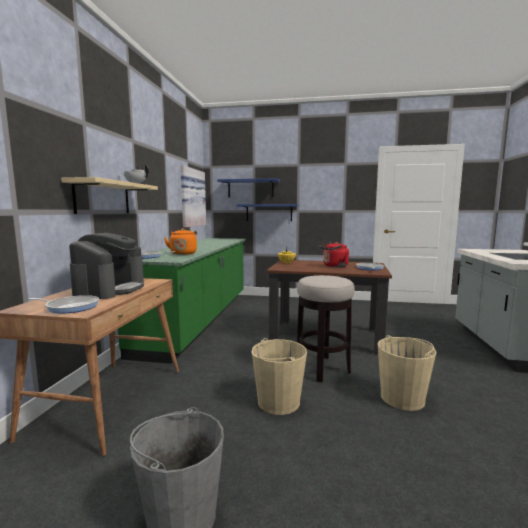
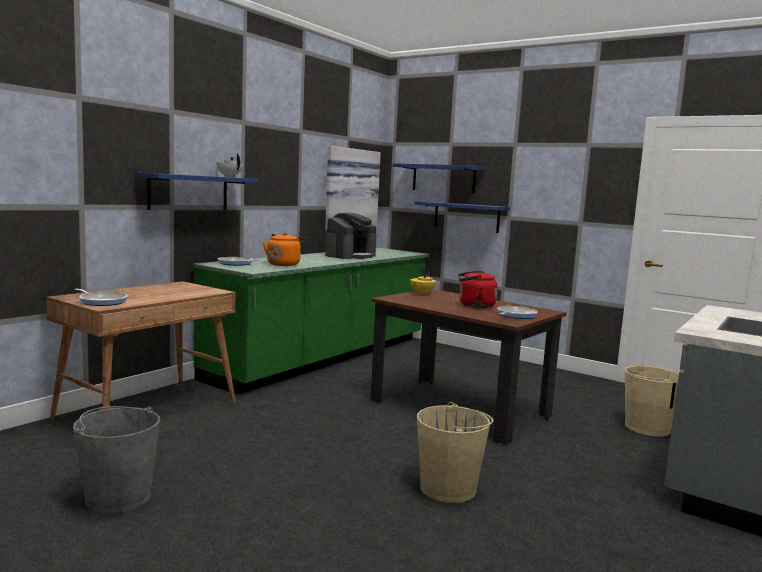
camera: 25 degrees right, 0 degrees up
(103, 198) = (188, 192): beige shelf -> blue shelf
(110, 289) = (159, 293): coffee machine -> coffee machine (350, 256)
(278, 402) = (299, 453): beige bucket -> beige bucket (647, 427)
(322, 369) = (396, 439): stool -> none

